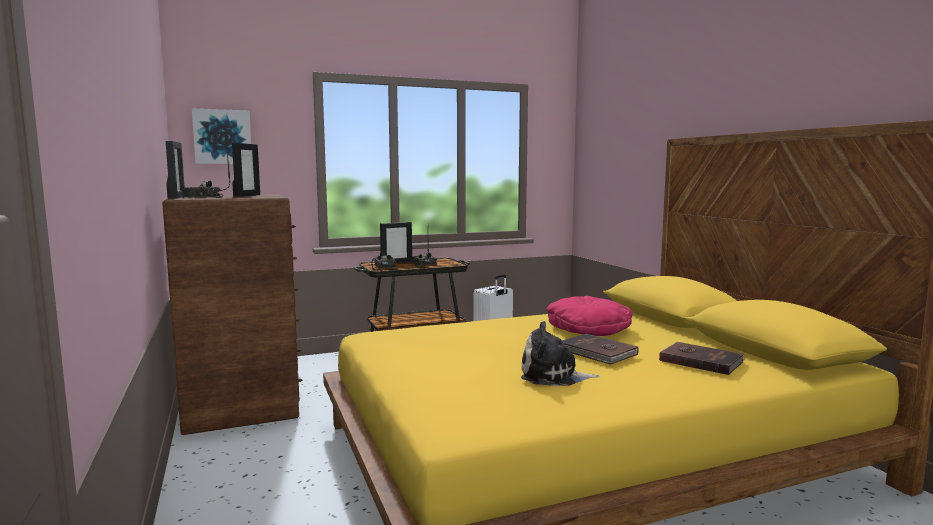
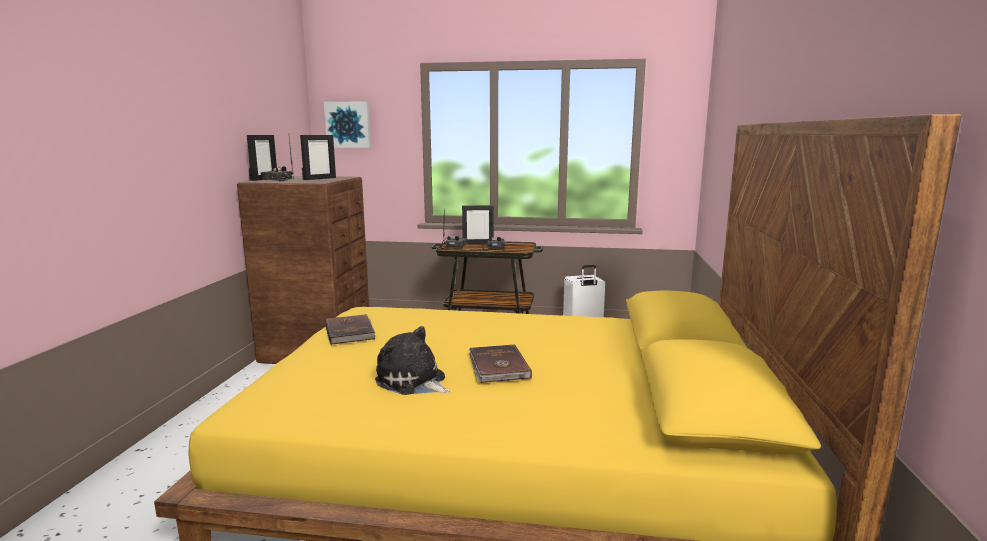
camera: 30 degrees right, 5 degrees up
(590, 329) = (552, 339): pink pillow -> none
(700, 361) = (583, 401): brown book -> brown book (350, 331)

